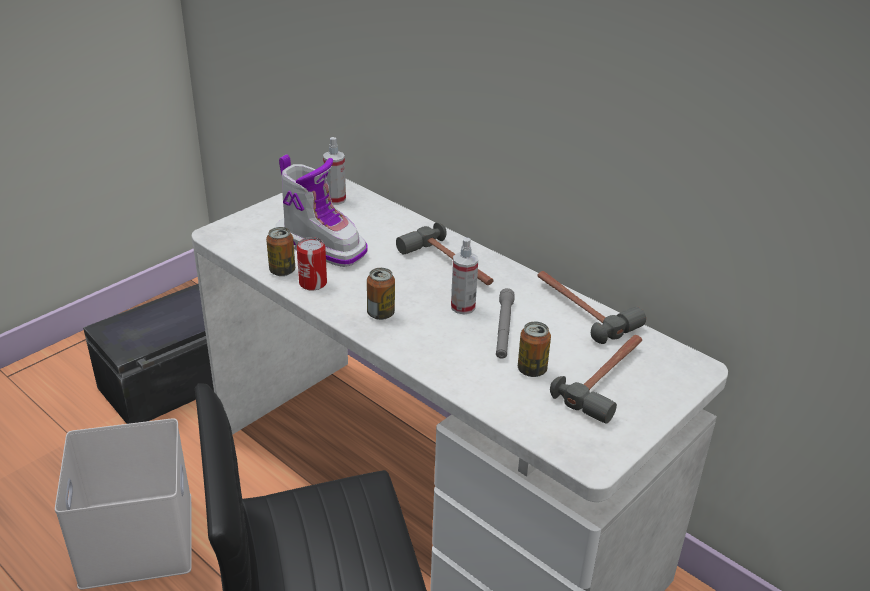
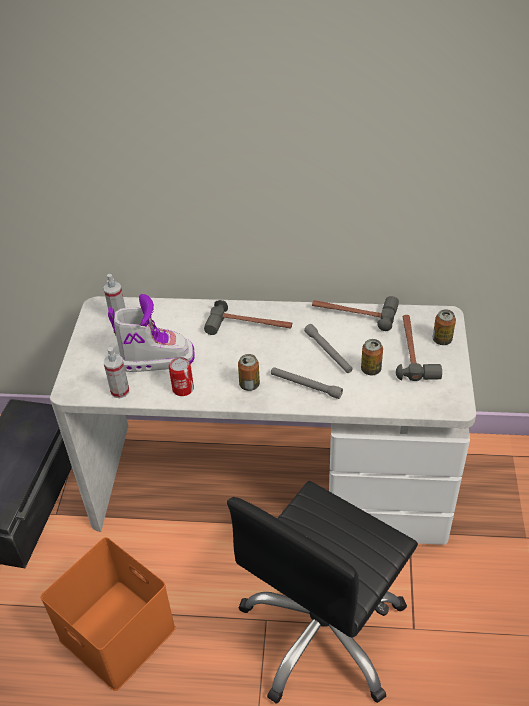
camera: 35 degrees left, 10 degrees up
(139, 540) = (120, 633): white storage box -> orange storage box
(282, 271) = (152, 392): can -> can (442, 340)
(437, 345) = (305, 385): none -> grey flashlight
(463, 307) = (290, 351): spray bottle -> spray bottle (120, 391)

